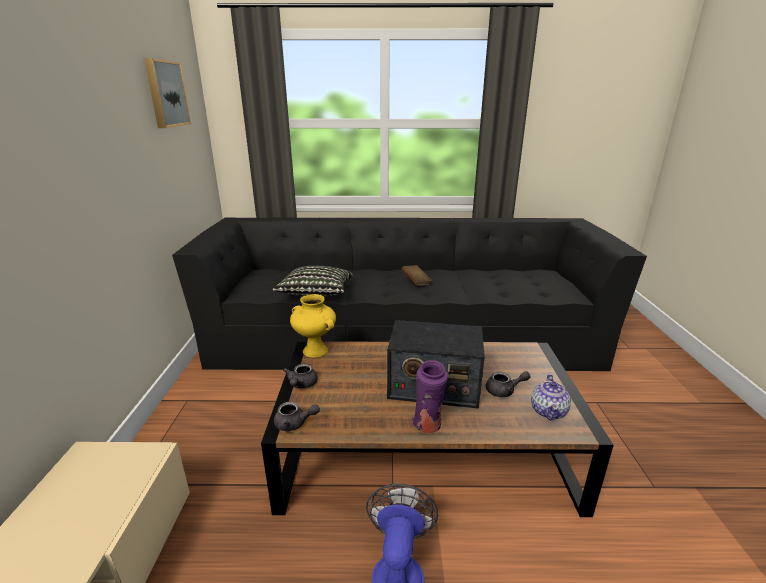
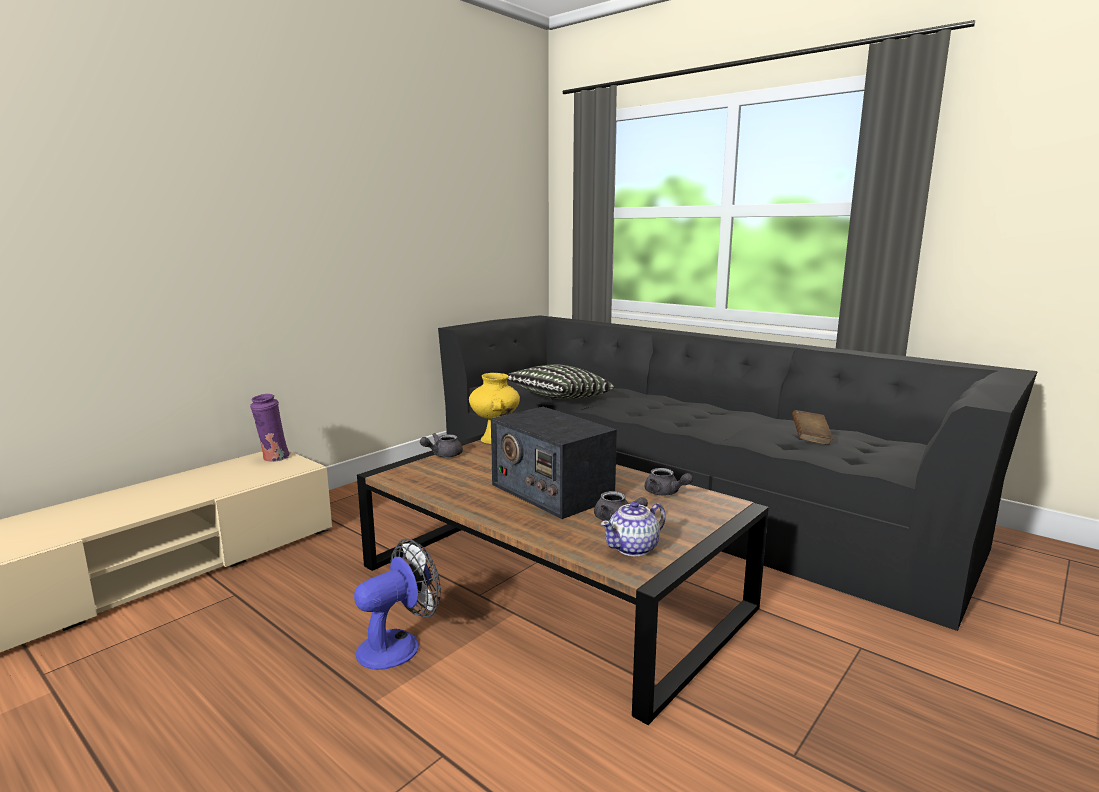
camera: 40 degrees right, 10 degrees down
(165, 94) = (483, 178): picture -> none
(294, 424) = (395, 473): grey teapot -> grey teapot (665, 493)
(416, 282) = (686, 412): brown book -> brown book (810, 438)
(428, 426) = (490, 511): purple vase -> purple vase (273, 458)

